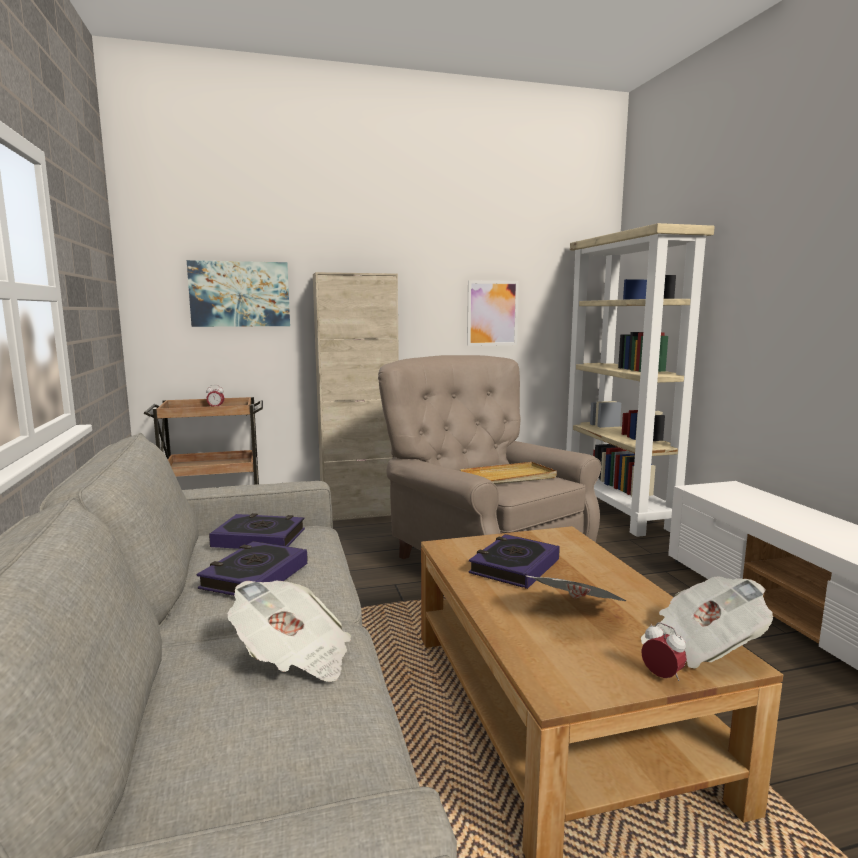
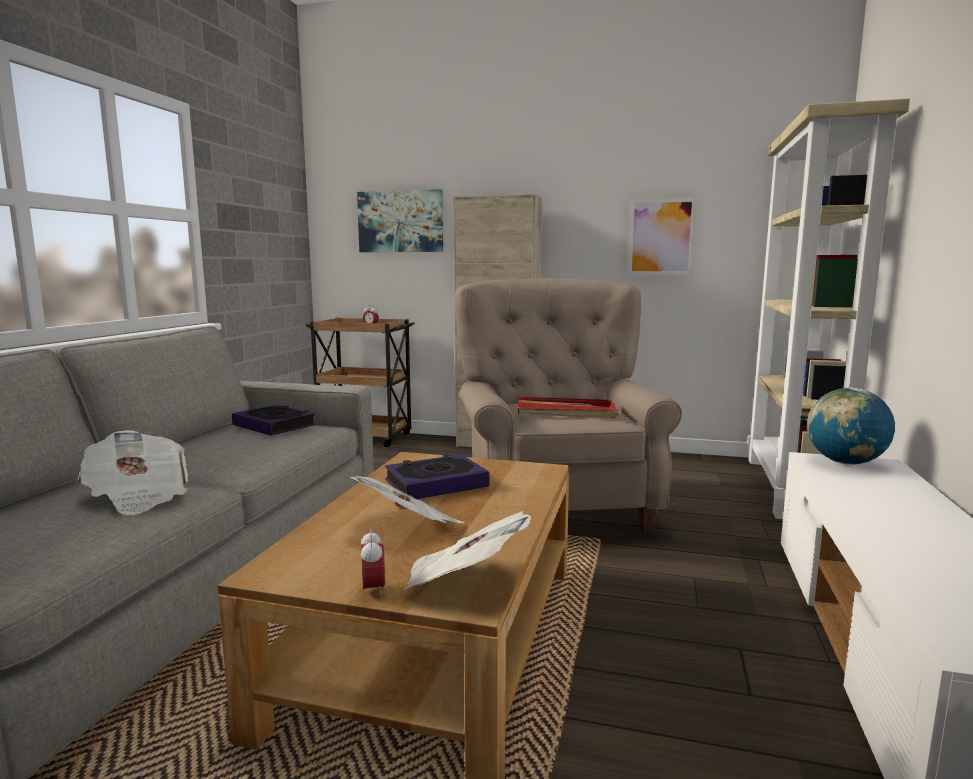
camera: 30 degrees right, 0 degrees up
(254, 576) = (219, 447): book -> none
(509, 478) = (566, 412): beige tray -> red tray
(716, 488) = (845, 462): none -> globe

